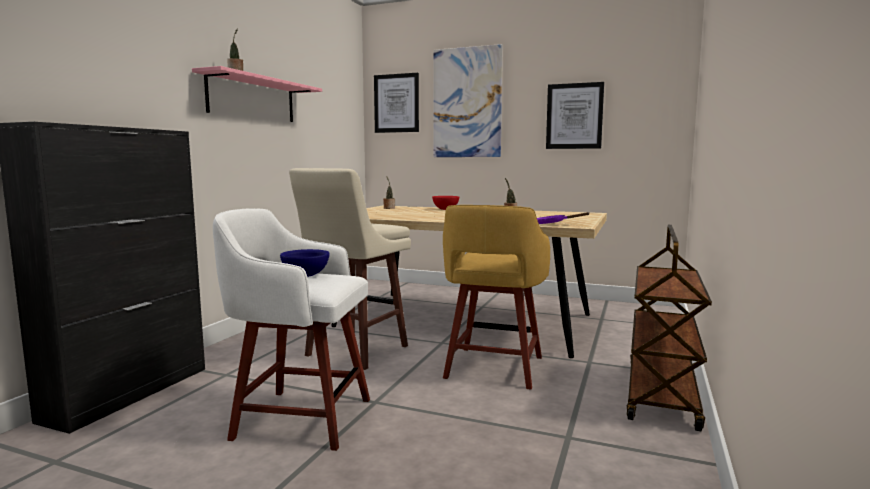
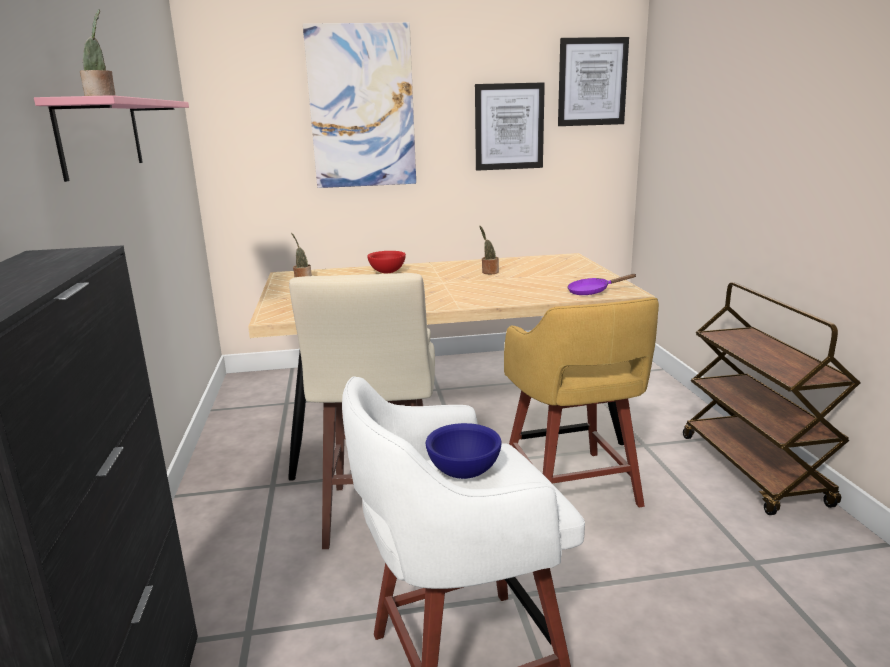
camera: 30 degrees left, 10 degrees up
(396, 103) = (246, 106): picture -> picture (592, 82)

